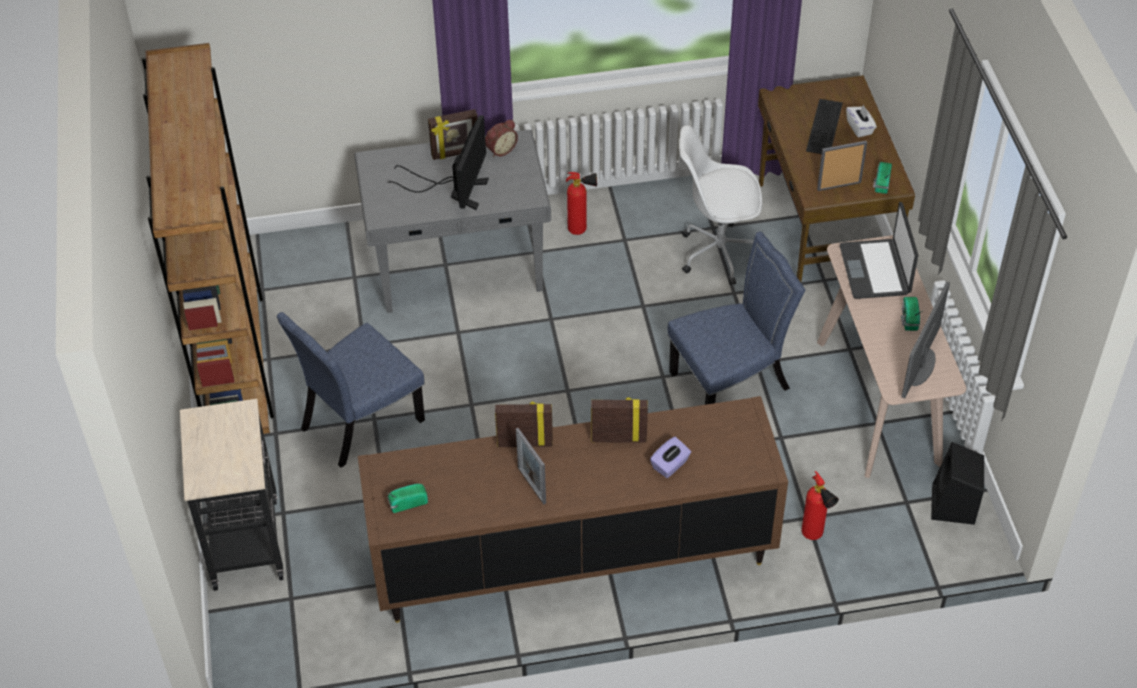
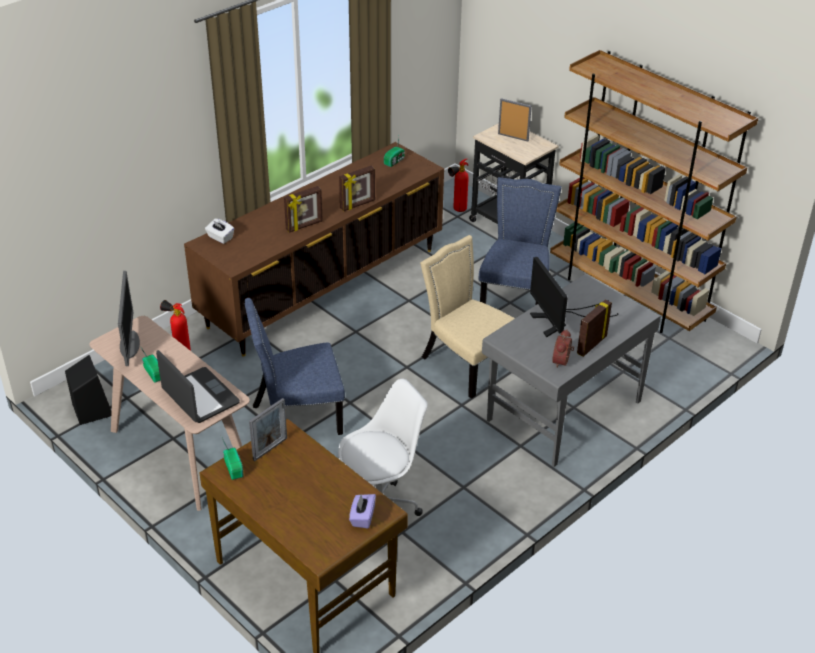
camera: 145 degrees right, 10 degrees down
(502, 359) = (467, 366): none -> beige chair
(531, 485) = (335, 190): picture frame -> picture frame (513, 137)
(581, 230) = (504, 479): fire extinguisher -> fire extinguisher (457, 211)
(670, 465) = (262, 225): purple tissue box -> purple tissue box (362, 517)
(728, 384) = (299, 417): blue chair -> blue chair turned 45 degrees clockwise
(825, 127) = (317, 499): keyboard -> none
(860, 128) = (285, 513): white tissue box -> white tissue box (220, 238)

